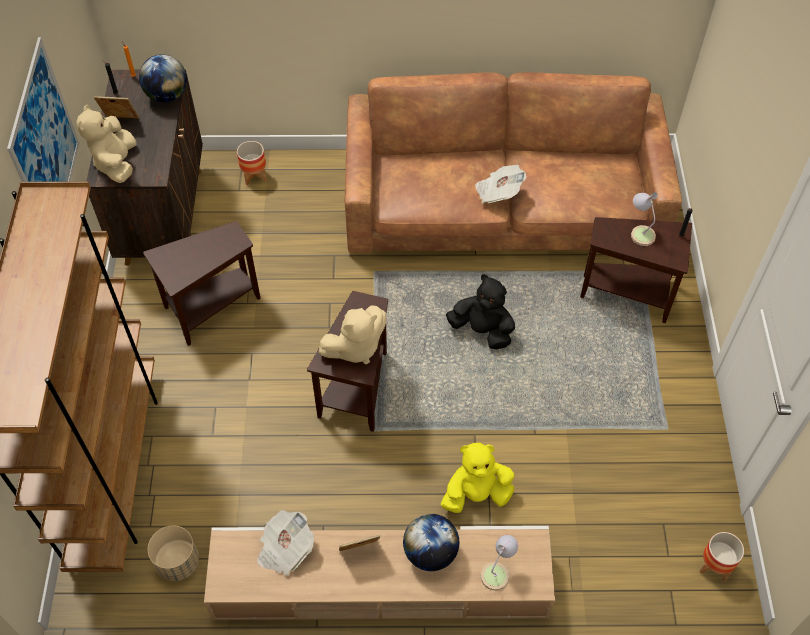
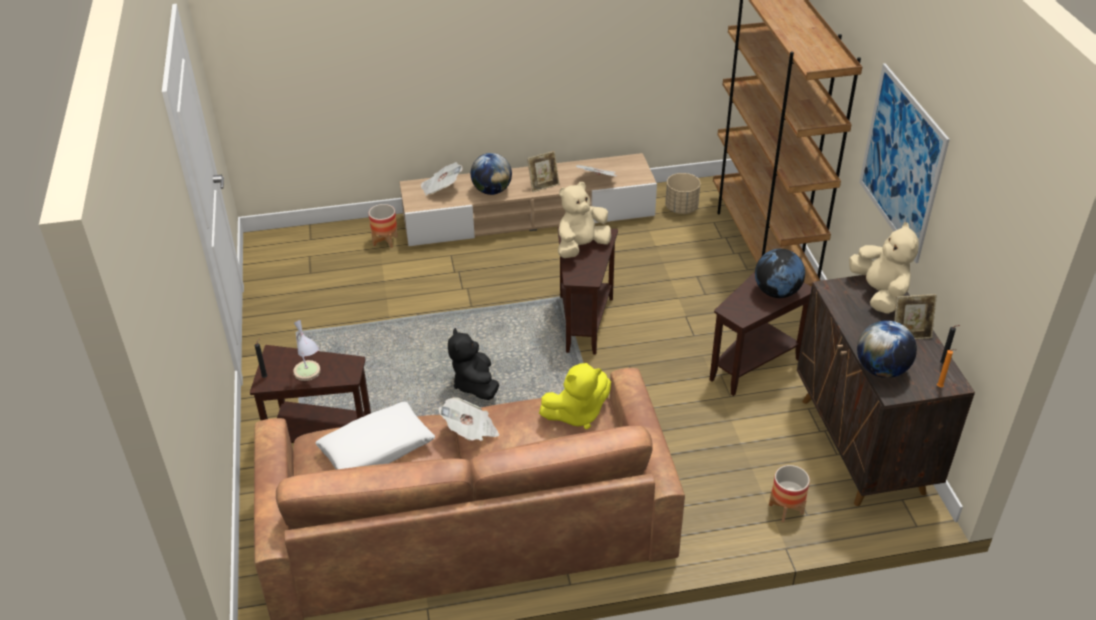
camera: 170 degrees right, 15 degrees down
(183, 254) = (776, 292): none -> globe
(476, 494) = (464, 270): yellow plush toy -> yellow plush toy (577, 414)
(482, 330) = (475, 384): black plush toy -> black plush toy turned 60 degrees clockwise
(498, 571) = (441, 188): table lamp -> newspaper
(577, 188) = (376, 449): none -> white pillow
(714, 565) = (273, 255): planter -> planter (385, 241)

